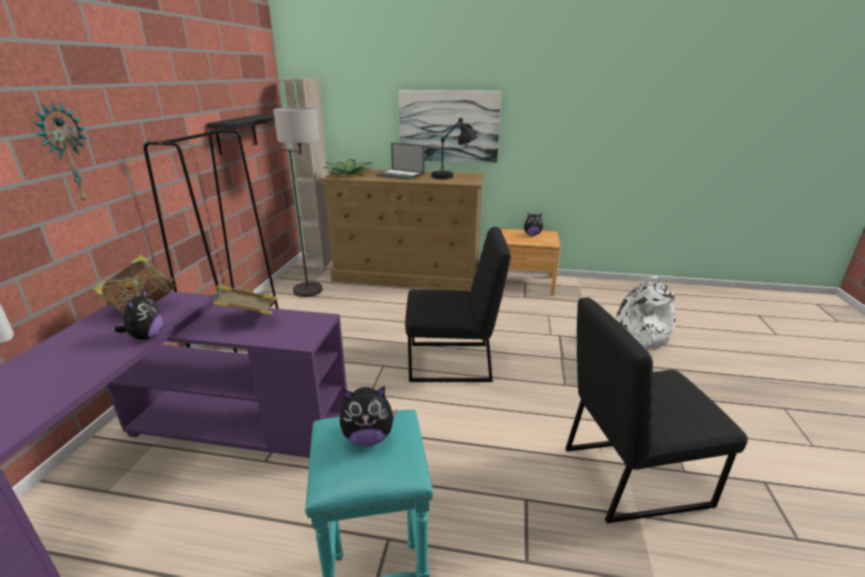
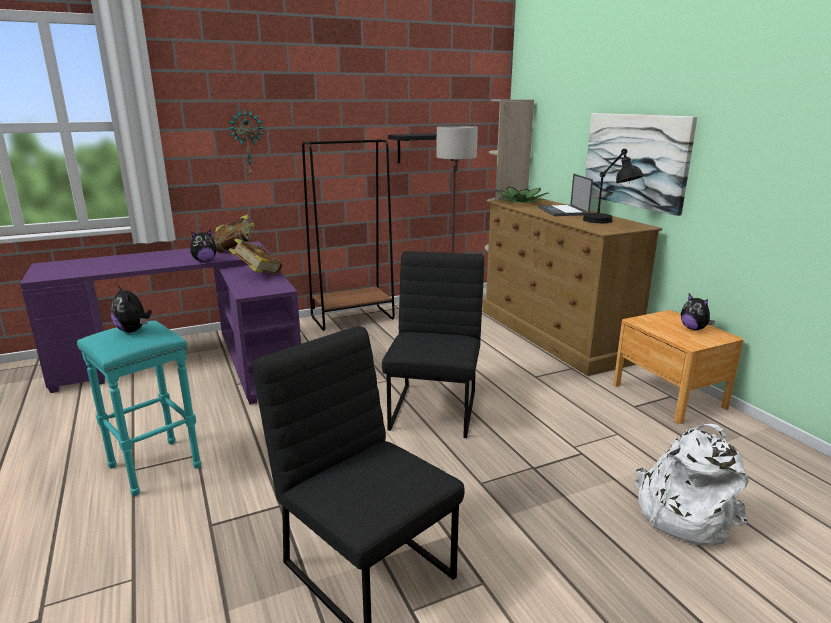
camera: 55 degrees right, 5 degrees down
(453, 362) = (435, 408): black chair -> black chair turned 135 degrees counterclockwise

